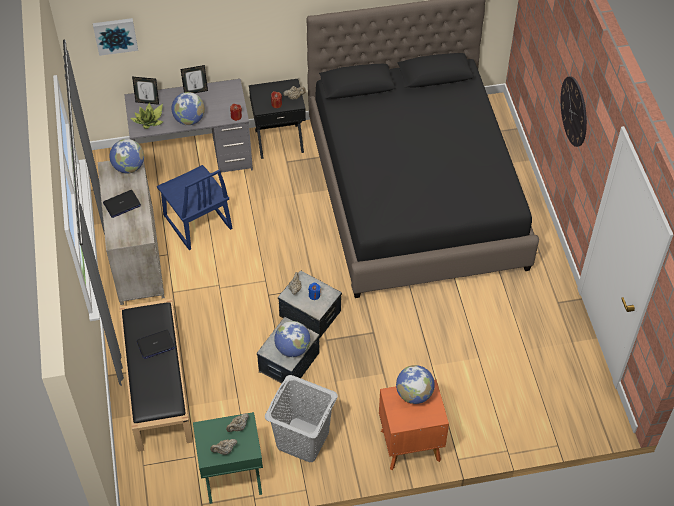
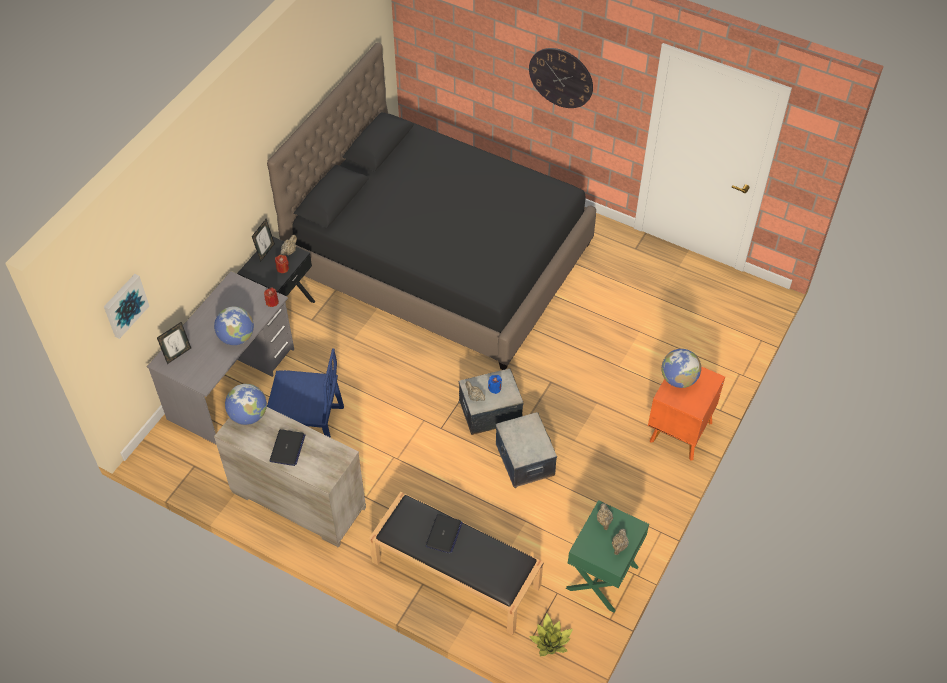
camera: 50 degrees left, 0 degrees up
(149, 121) = (203, 368): potted plant -> potted plant (551, 641)
(195, 91) = (208, 311): picture frame -> picture frame (265, 252)
(292, 348) = (535, 439): globe -> none
(302, 439) = (610, 501): grey laundry basket -> none

